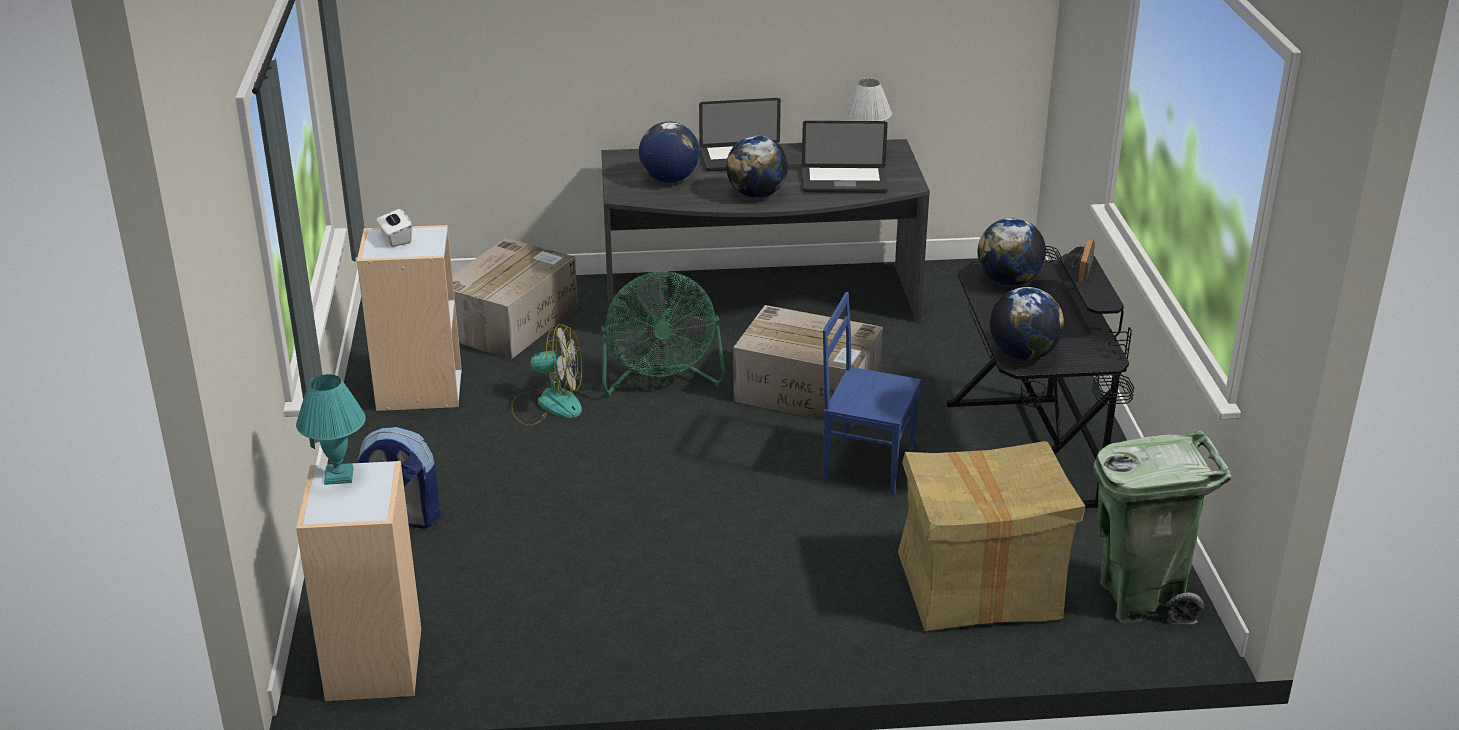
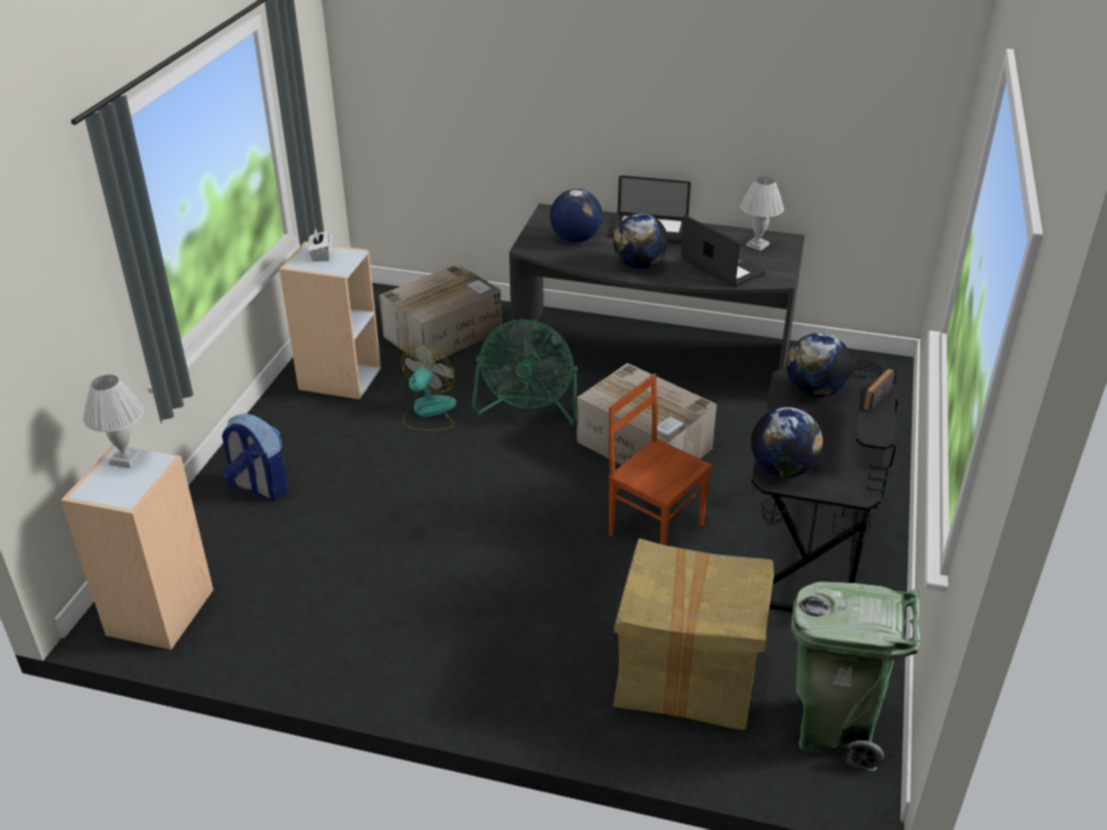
camera: 20 degrees right, 5 degrees up
(338, 476) = (125, 459): turquoise table lamp -> white table lamp
(548, 404) = (428, 412): fan -> fan turned 90 degrees counterclockwise
(844, 182) = (722, 266): laptop -> laptop turned 150 degrees counterclockwise
(867, 465) = (655, 528): blue chair -> brown chair

